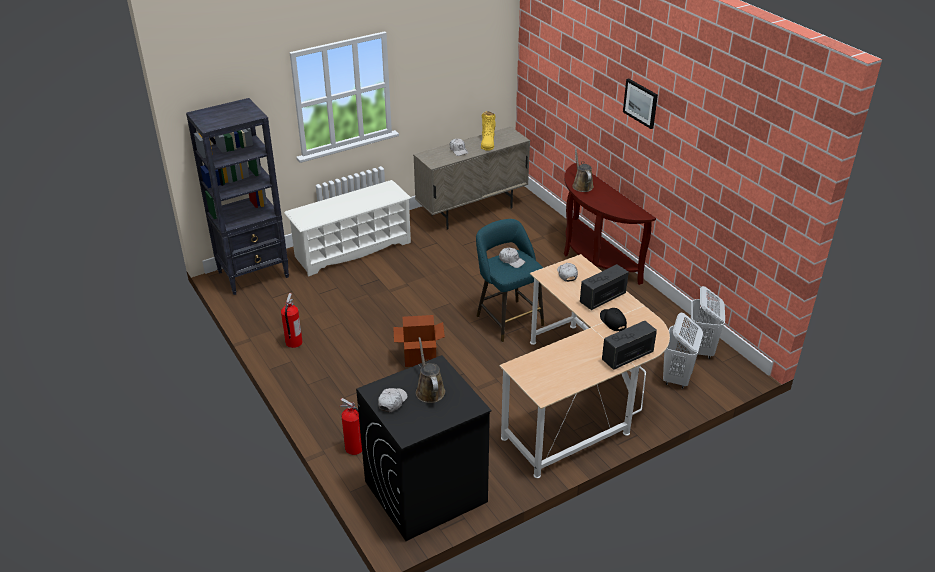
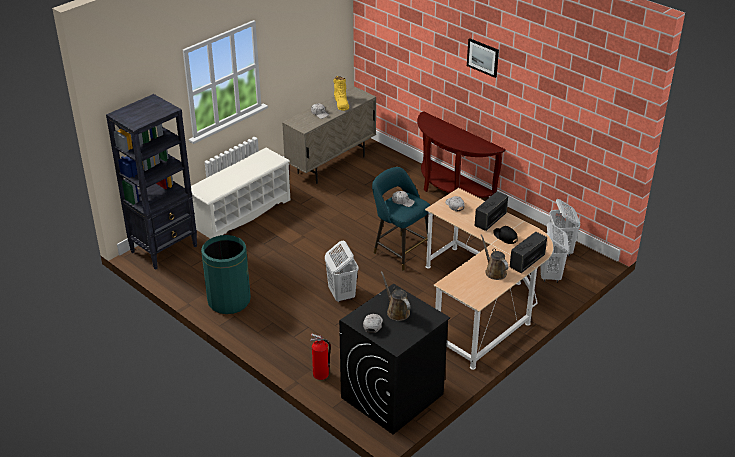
camera: 15 degrees left, 0 degrees up
(293, 343) = (229, 301): fire extinguisher -> green trash can
(419, 358) = (341, 294): cardboard box -> white laundry basket
(582, 185) = (435, 130): brown watering can -> brown watering can (494, 271)

